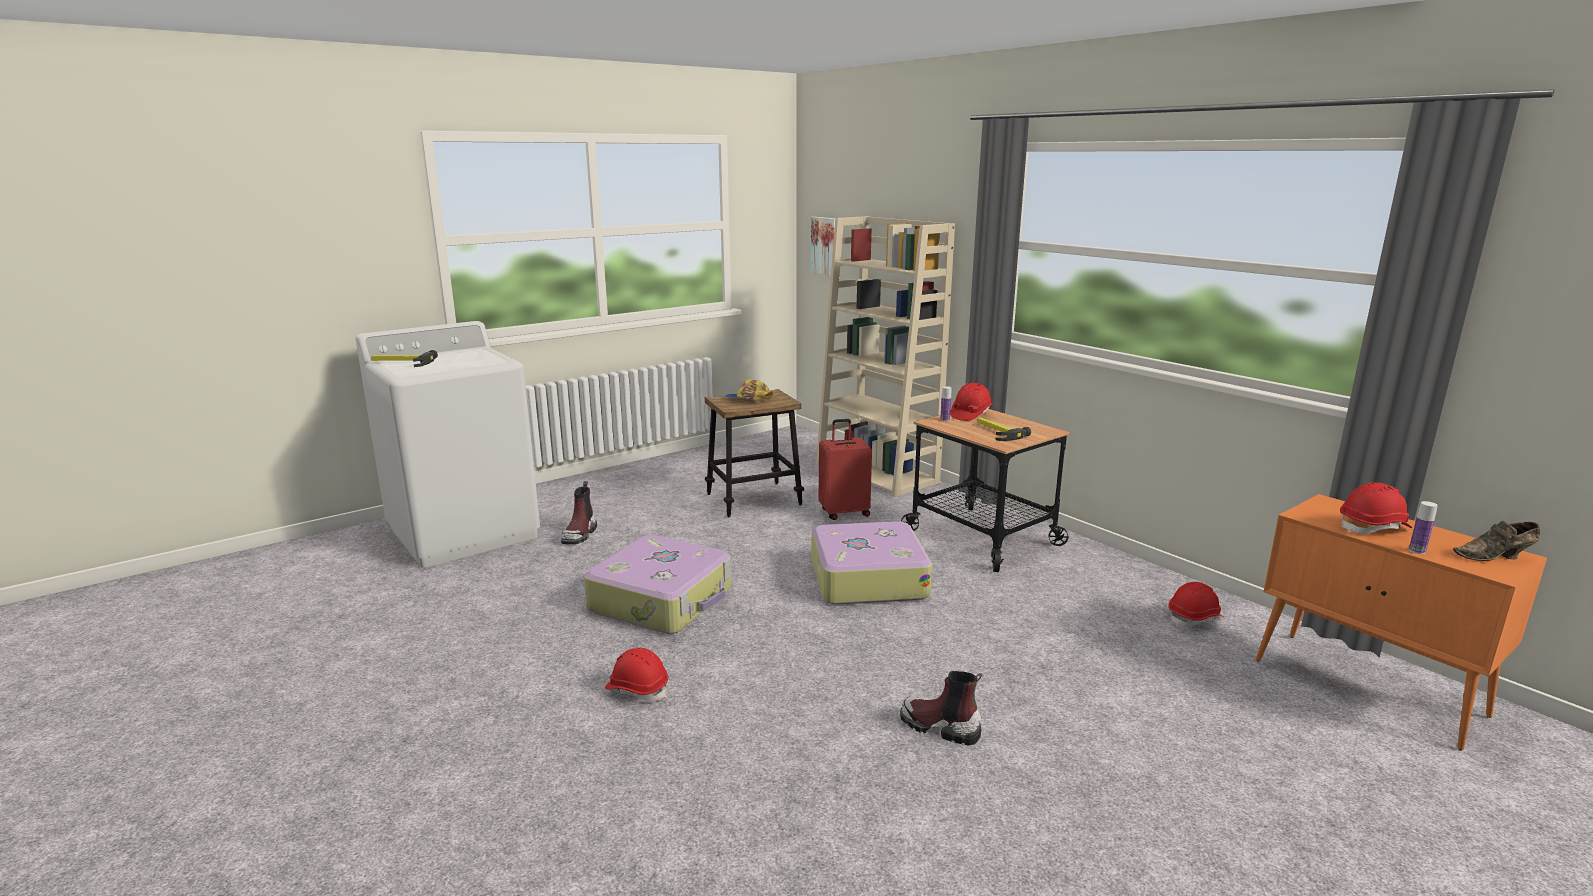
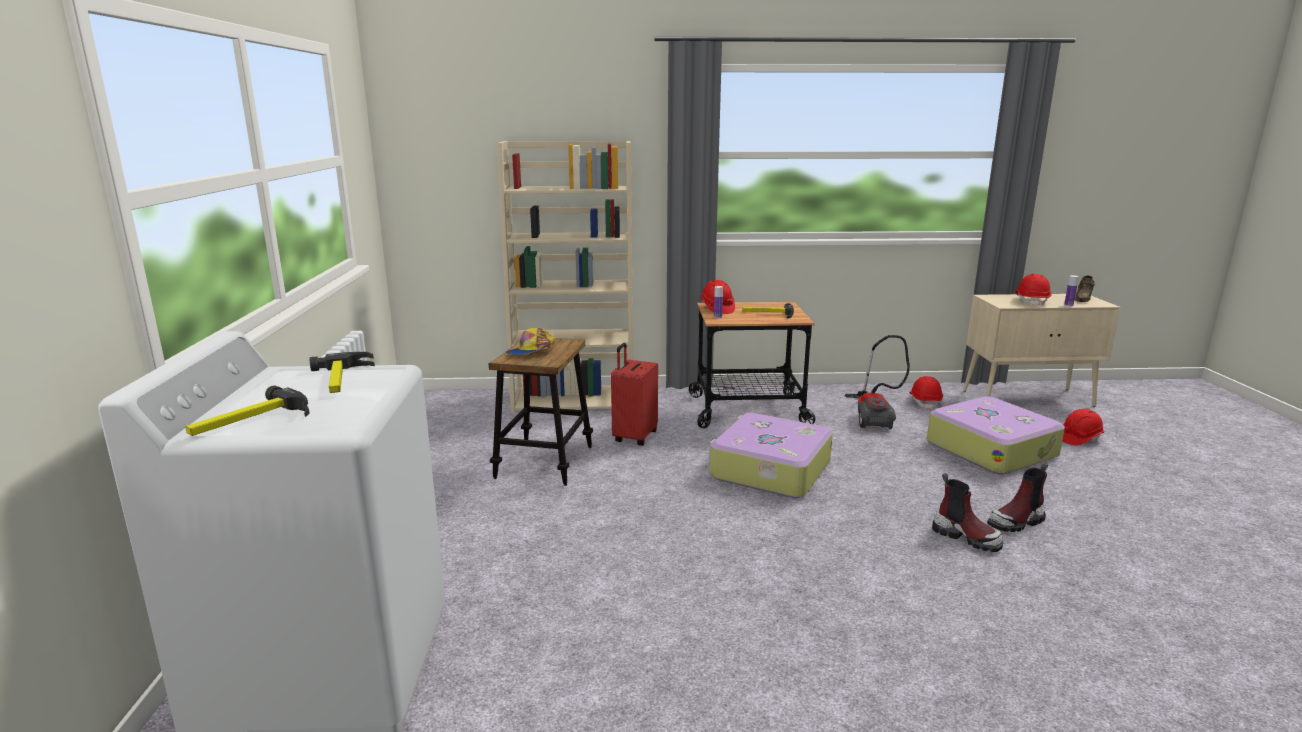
camera: 55 degrees left, 0 degrees up
(476, 359) = (342, 380): none -> hammer
(580, 534) = (480, 578): boot -> boot (966, 537)
(637, 689) = (881, 638): red hard hat -> red hard hat (1079, 438)
(663, 600) = (709, 572): suitcase -> suitcase (991, 449)
(826, 246) = (434, 179): picture -> none
(1088, 598) = (874, 416): none -> vacuum cleaner
(1369, 688) = (1028, 398): orange cabinet -> beige cabinet

